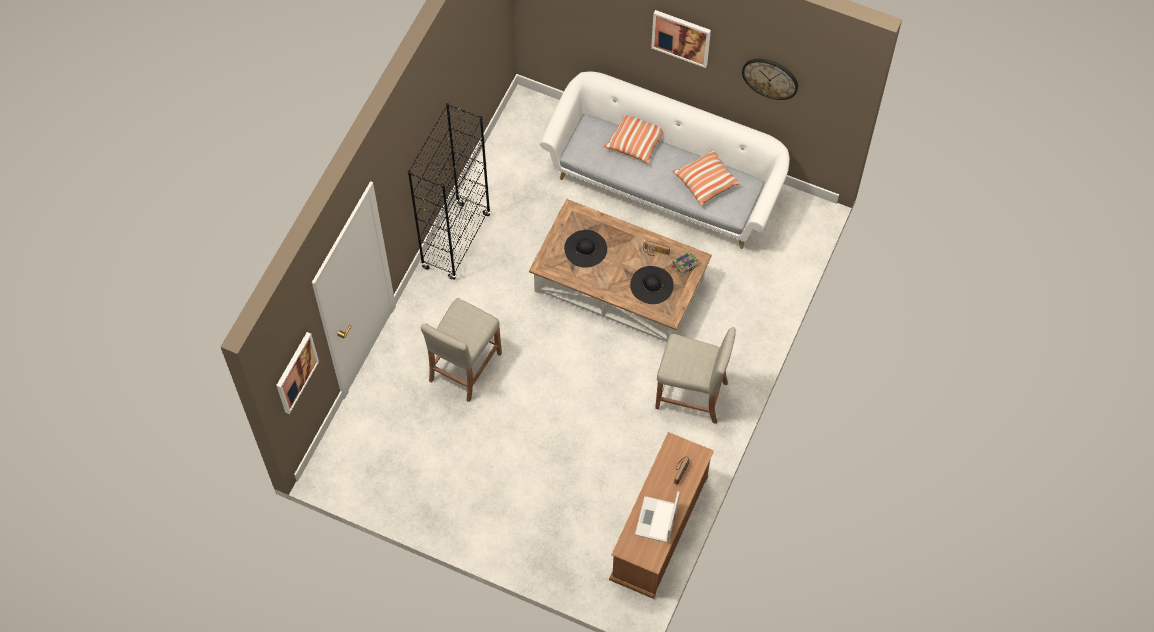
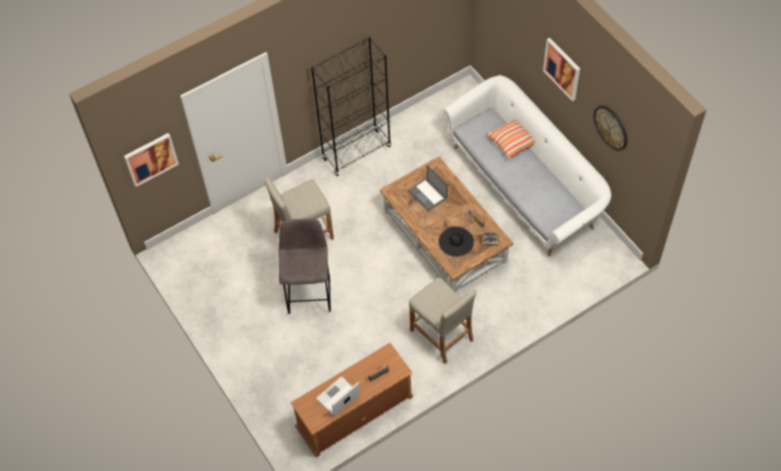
camera: 35 degrees right, 5 degrees down
(519, 429) = (309, 294): none -> grey stool
(585, 248) = (428, 194): black hat -> laptop
(706, 181) = (543, 192): pillow -> none

